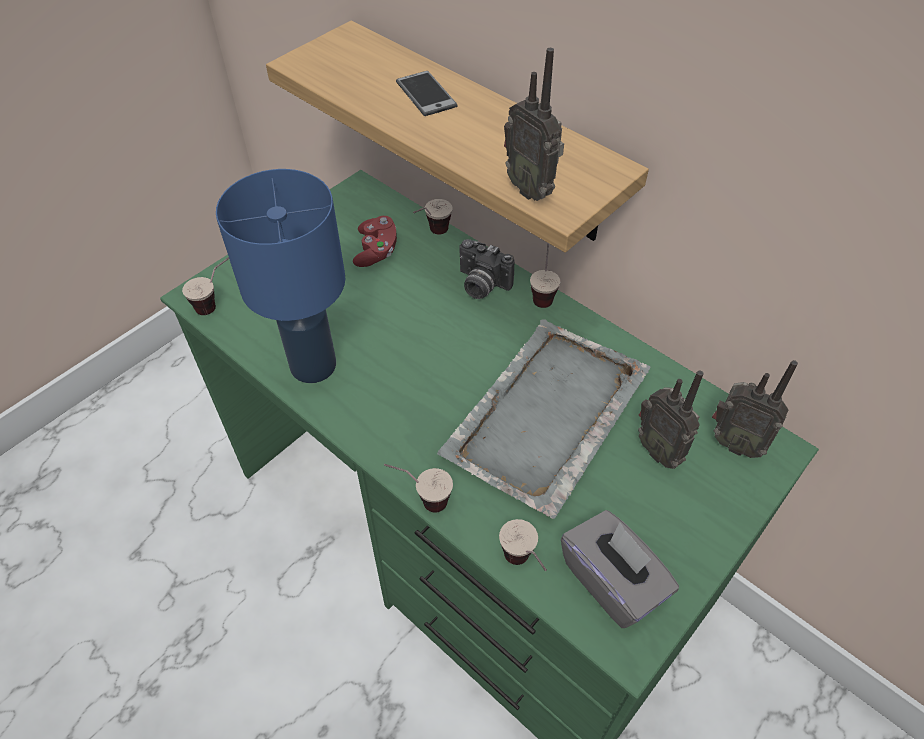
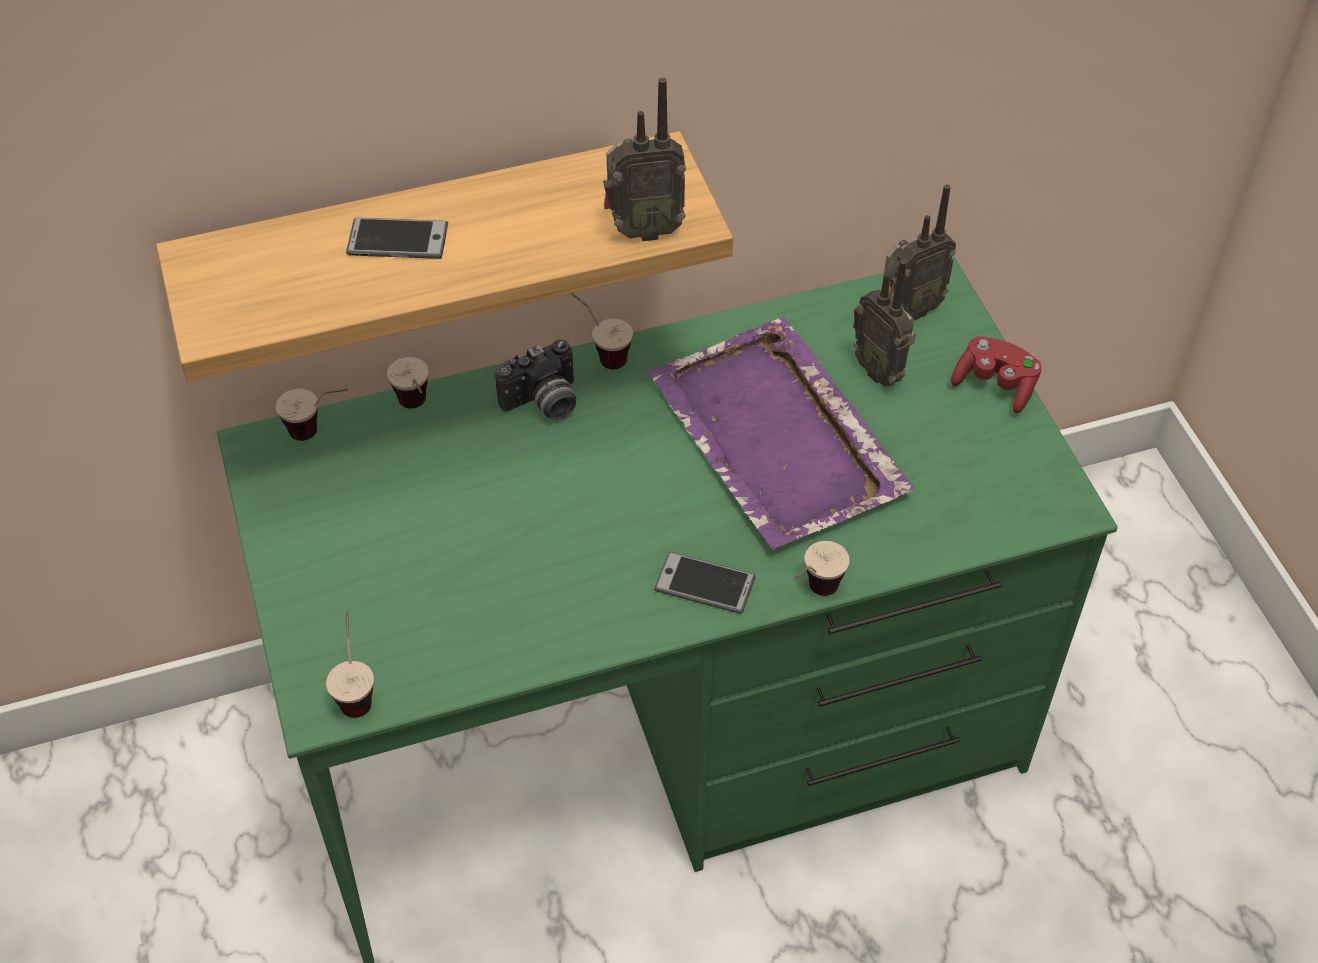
camera: 60 degrees left, 0 degrees up
(312, 364) = (547, 622): blue table lamp -> none
(376, 251) = (399, 479): red game controller -> red game controller (995, 385)
(391, 432) = (705, 584): none -> phone
(523, 566) = (943, 545): cup -> cup (320, 432)
(545, 416) = (777, 439): grey tray -> purple tray
(612, 581) = (999, 484): grey tissue box -> none
(660, 450) = (880, 370): radio -> radio turned 60 degrees clockwise

